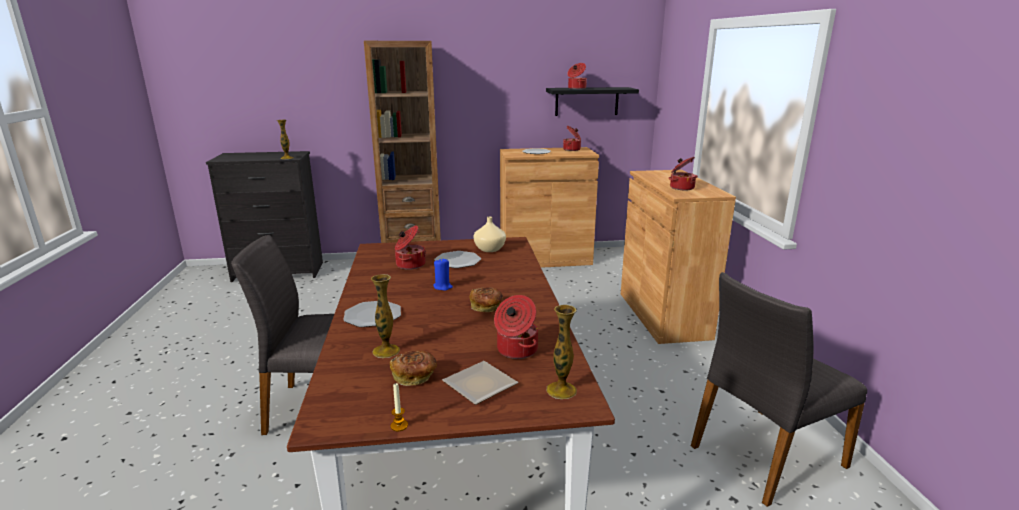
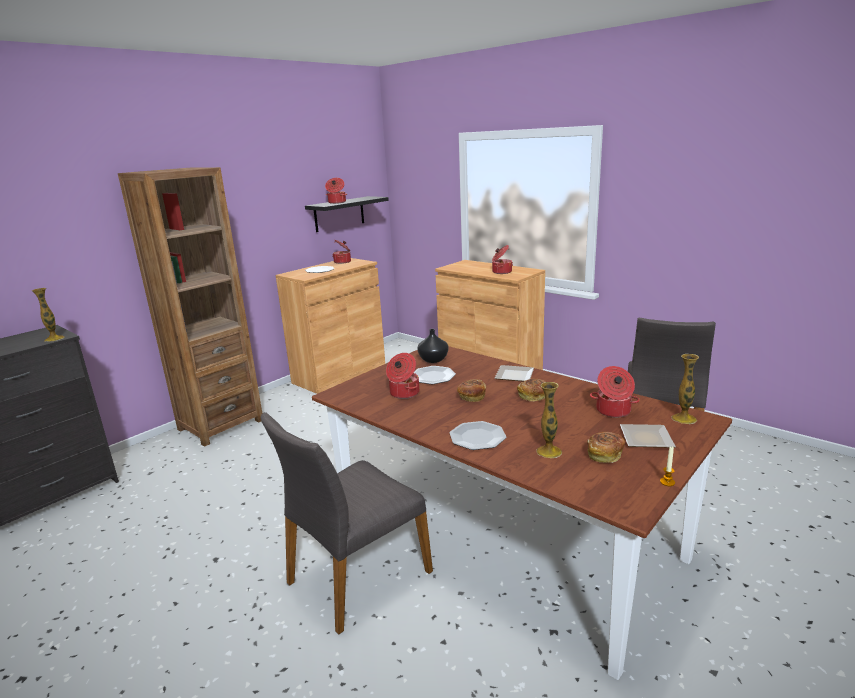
camera: 40 degrees left, 0 degrees up
(443, 287) = (471, 397): blue candle -> bread
(490, 249) = (433, 359): beige vase -> black vase
(516, 284) = (513, 375): none -> plate

